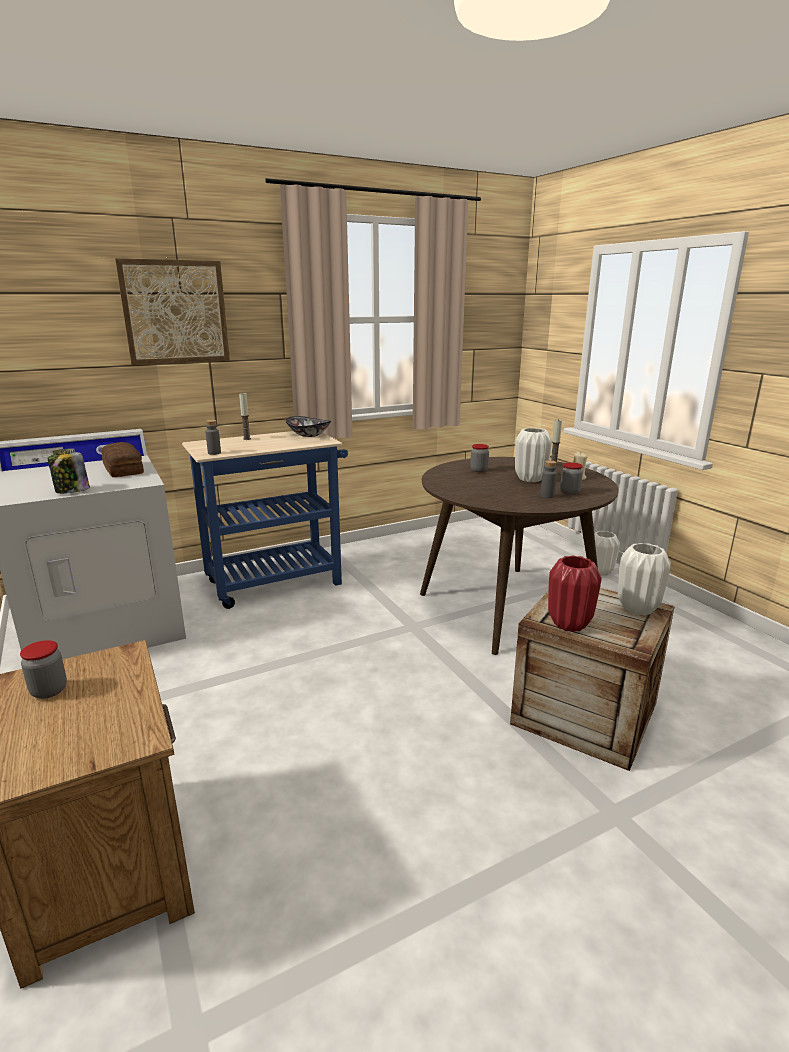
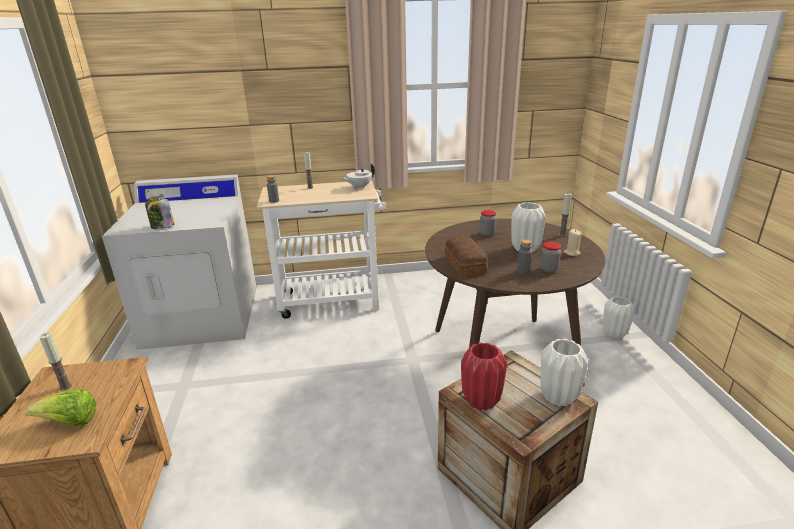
camera: 20 degrees right, 5 degrees up
(49, 690) = (65, 386): jar -> candle
(97, 726) = (70, 422): none -> lettuce
(124, 469) = (211, 209): bread -> bread (465, 263)
(175, 311) = (262, 84): picture -> none
(276, 583) = (331, 301): blue cart -> white cart
(308, 435) = (359, 187): bowl -> white teapot

